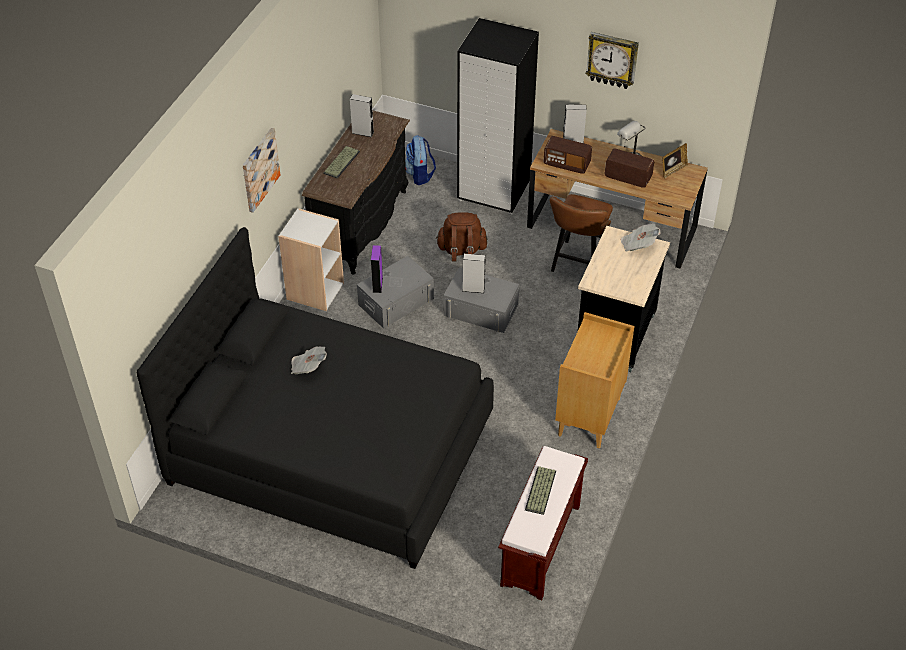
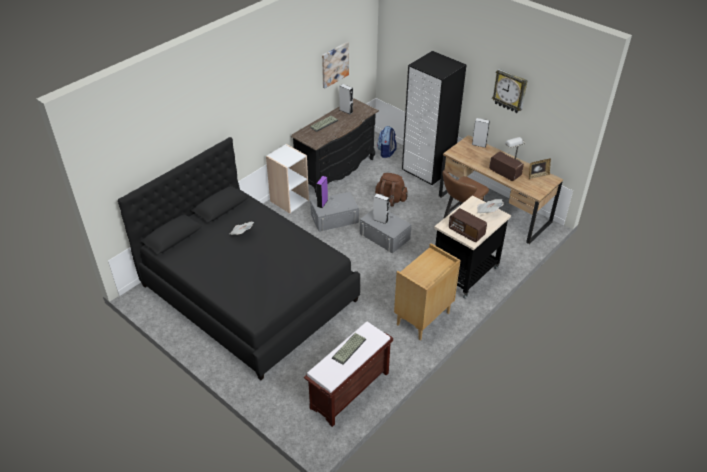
camera: 20 degrees right, 5 degrees down
(259, 169) = (253, 105): picture -> picture (334, 64)
(567, 164) = (468, 156): radio -> radio (466, 232)

